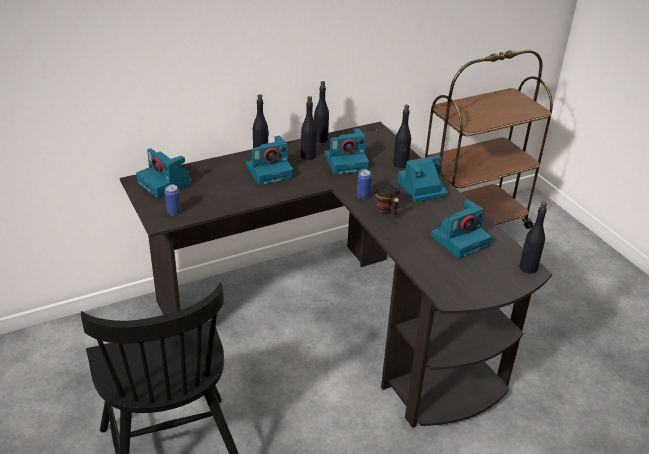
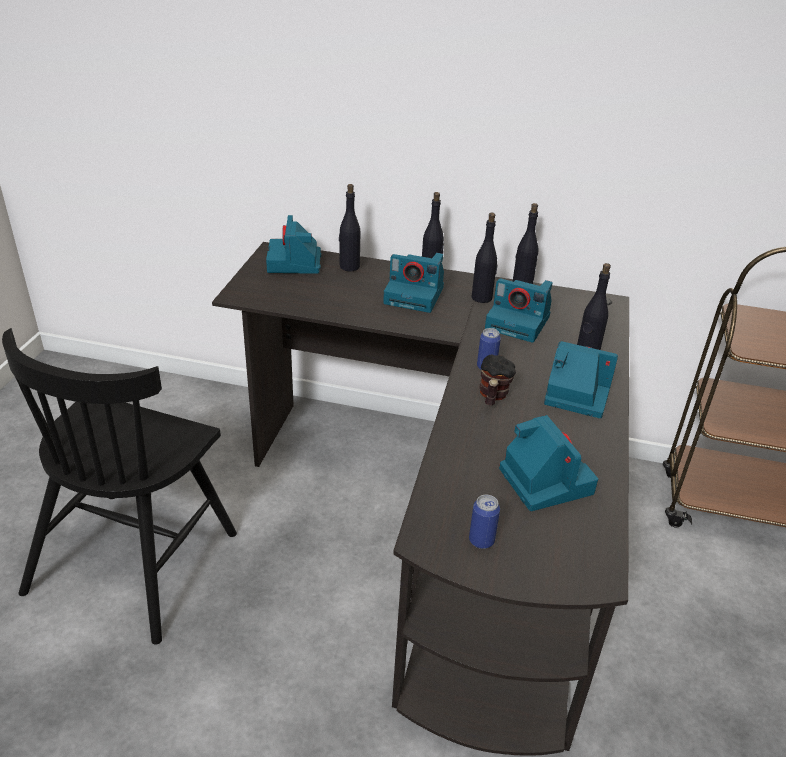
camera: 40 degrees right, 0 degrees up
(173, 212) = (263, 292): can -> can (481, 540)
(460, 240) = (544, 479): camera -> camera turned 120 degrees counterclockwise
(527, 268) = (596, 570): black bottle -> black bottle (349, 266)

